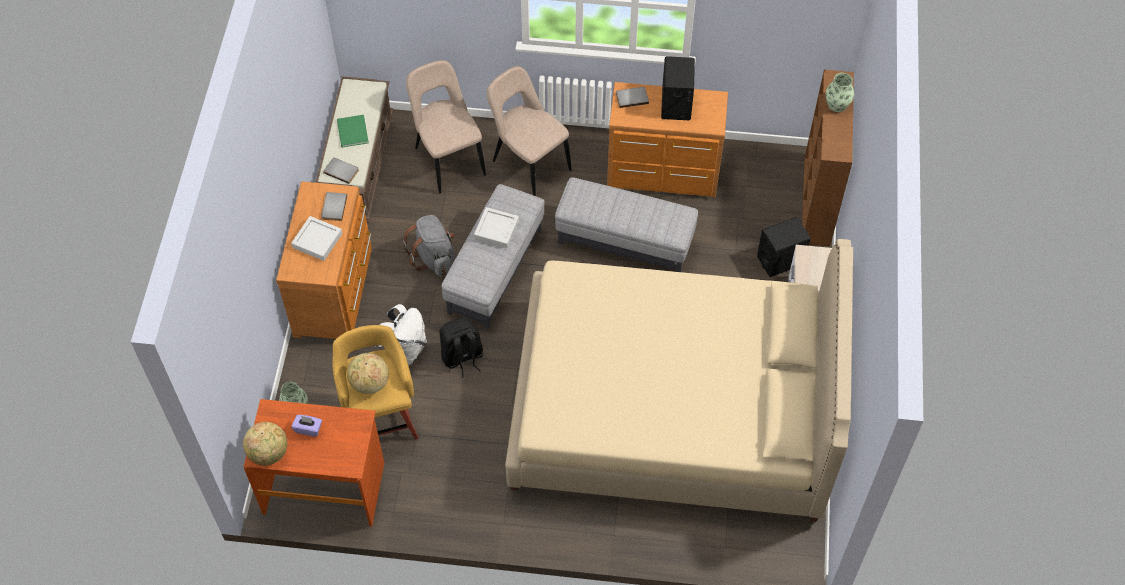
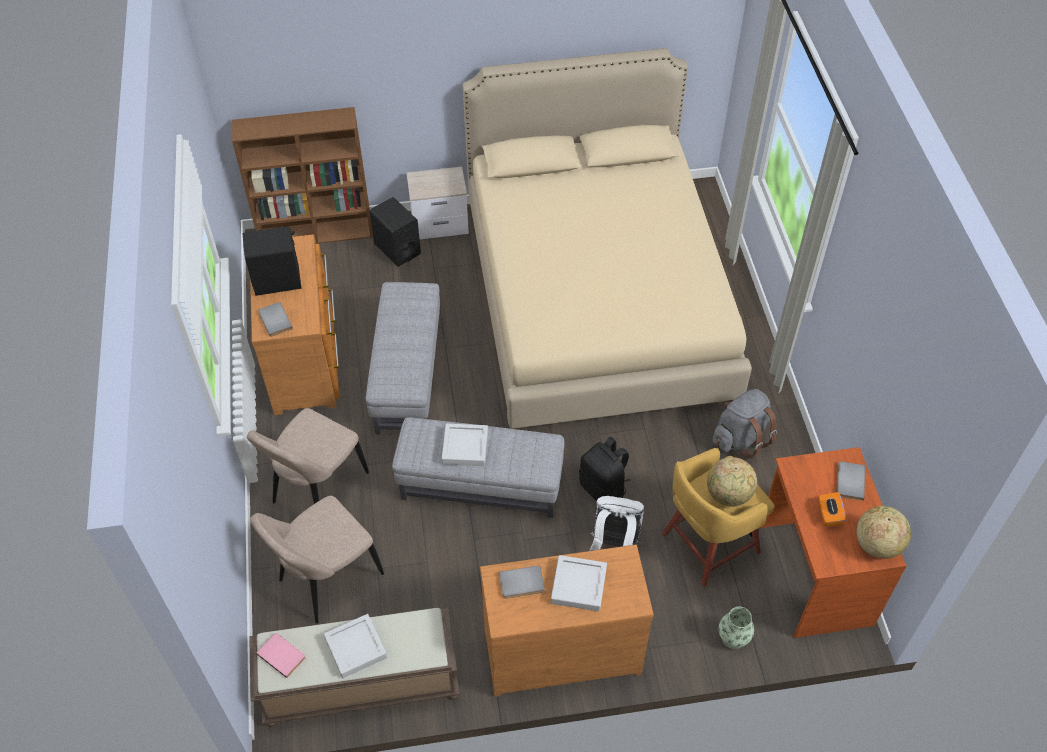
camera: 105 degrees left, 5 degrees down
(308, 429) = (829, 515): purple tissue box -> orange tissue box
(342, 170) = (423, 639): grey book -> grey book (848, 481)
(352, 133) = (356, 648): green book -> grey tray
(364, 93) = (282, 655): none -> pink book
(434, 257) = (480, 553): grey backpack -> grey backpack (740, 438)
(837, 104) = (279, 125): vase -> none

